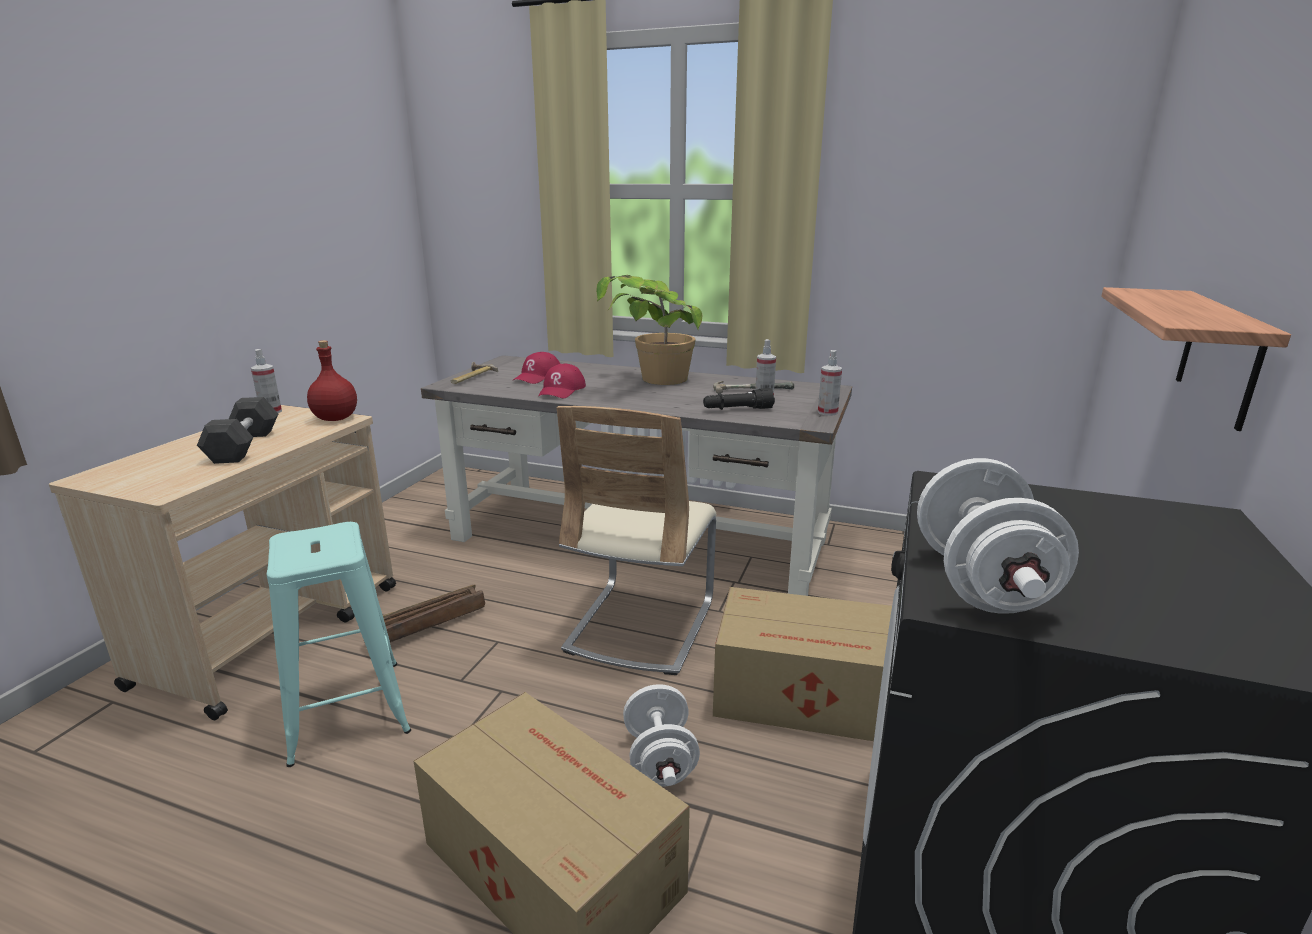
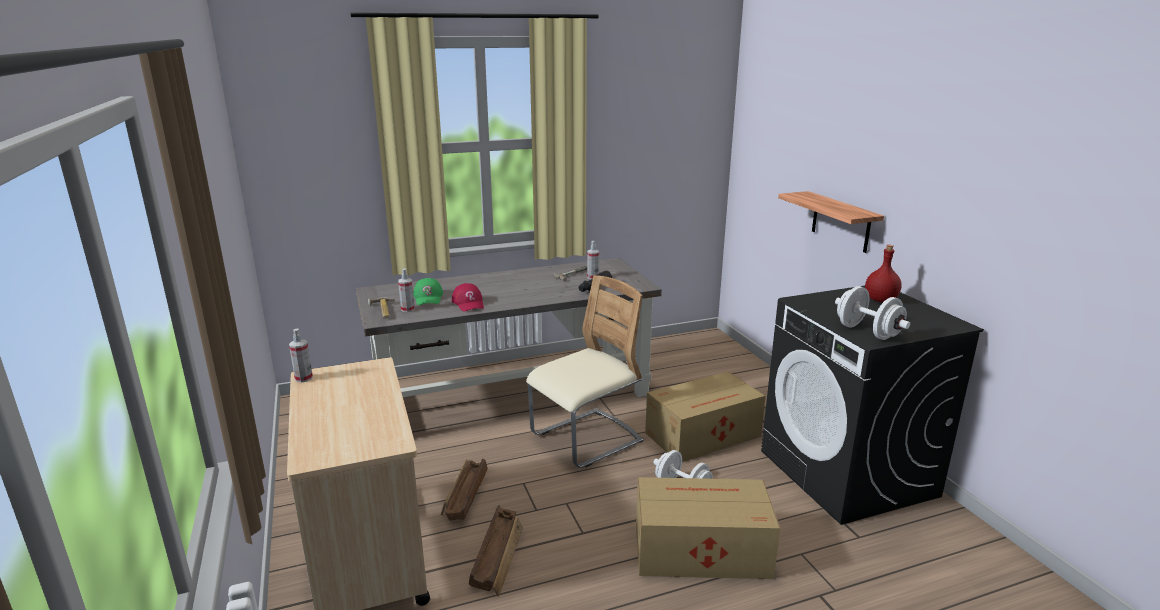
camera: 40 degrees left, 0 degrees up
(244, 446) = (360, 403): grey dumbbell -> none
(336, 419) = (371, 366): red bottle -> red bottle (881, 300)
(347, 710) = (498, 555): turquoise stool -> crate
(538, 377) = (428, 297): red cap -> green cap
(641, 625) = (586, 439): beige chair -> beige chair turned 105 degrees counterclockwise
(648, 384) = (511, 284): potted plant -> none
(827, 412) = (638, 278): spray bottle -> spray bottle (407, 309)

